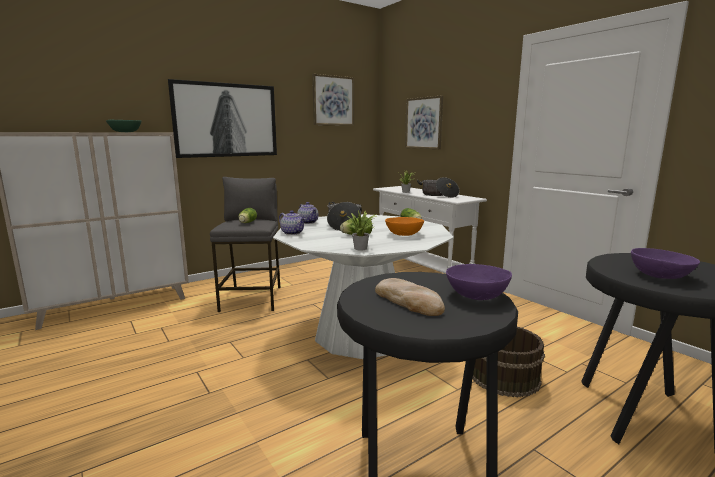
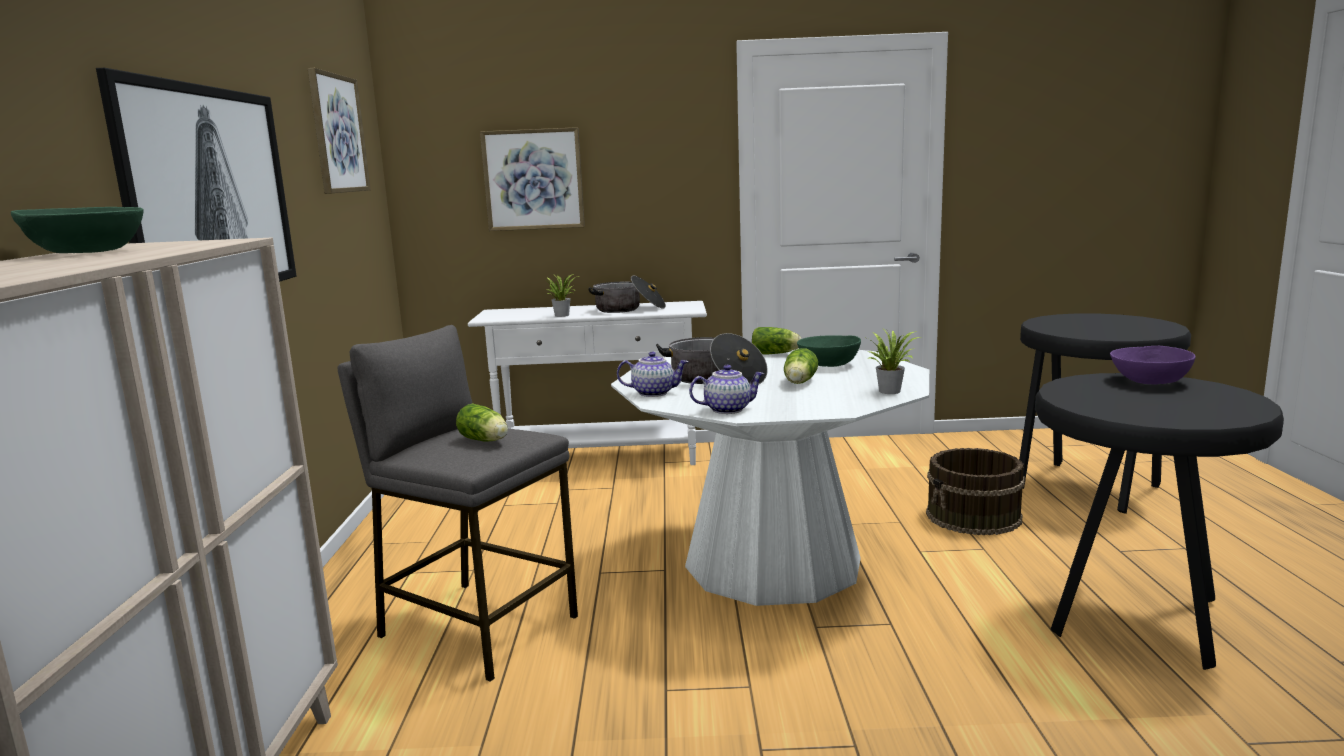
camera: 55 degrees left, 0 degrees up
(403, 234) = (828, 364): orange bowl -> green bowl
(409, 301) = (1162, 403): bread -> none
(660, 275) = (1111, 329): purple bowl -> none

